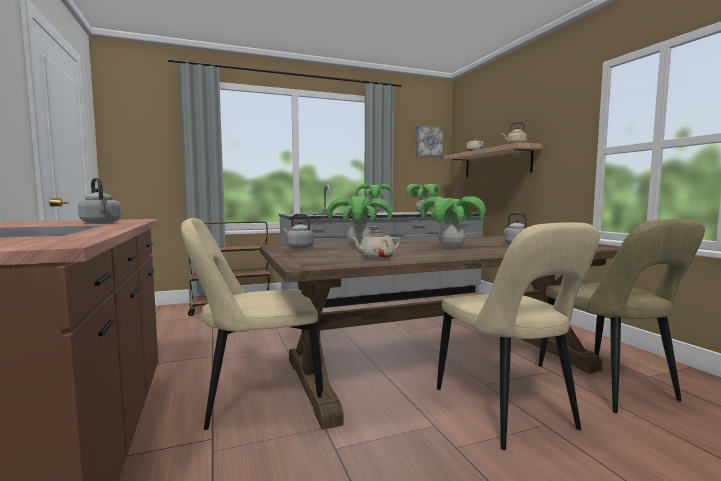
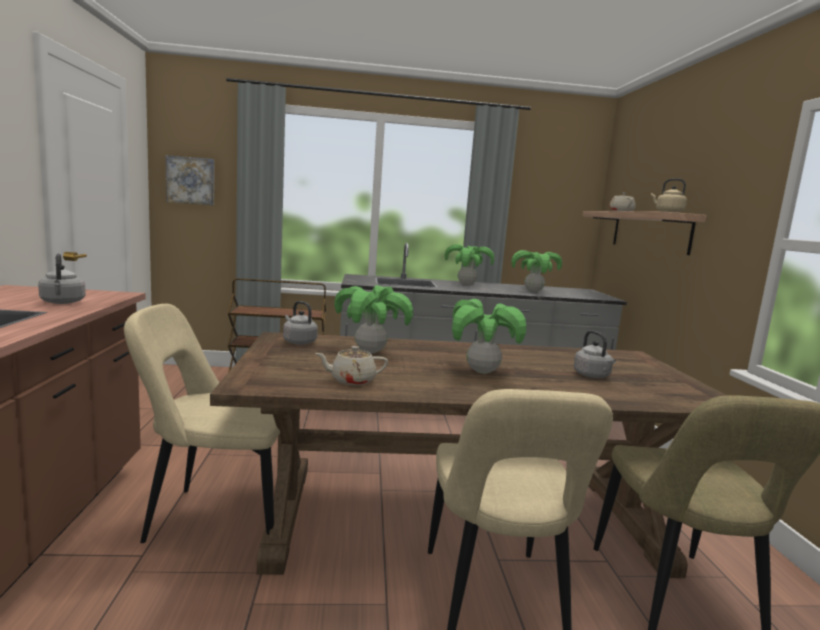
camera: 15 degrees right, 5 degrees up
(428, 141) = (567, 187): picture -> picture (191, 180)

